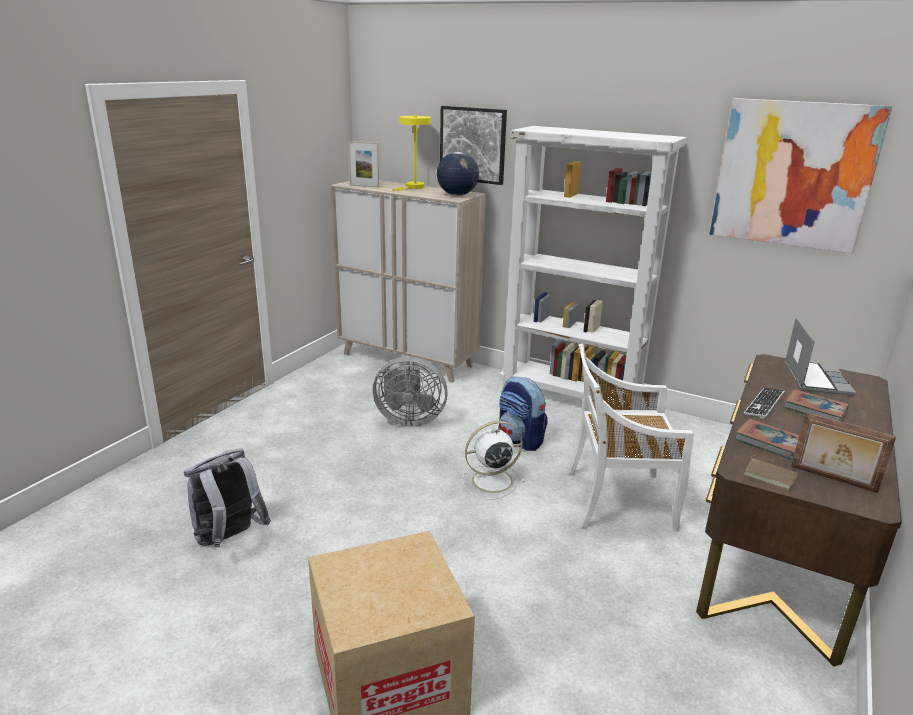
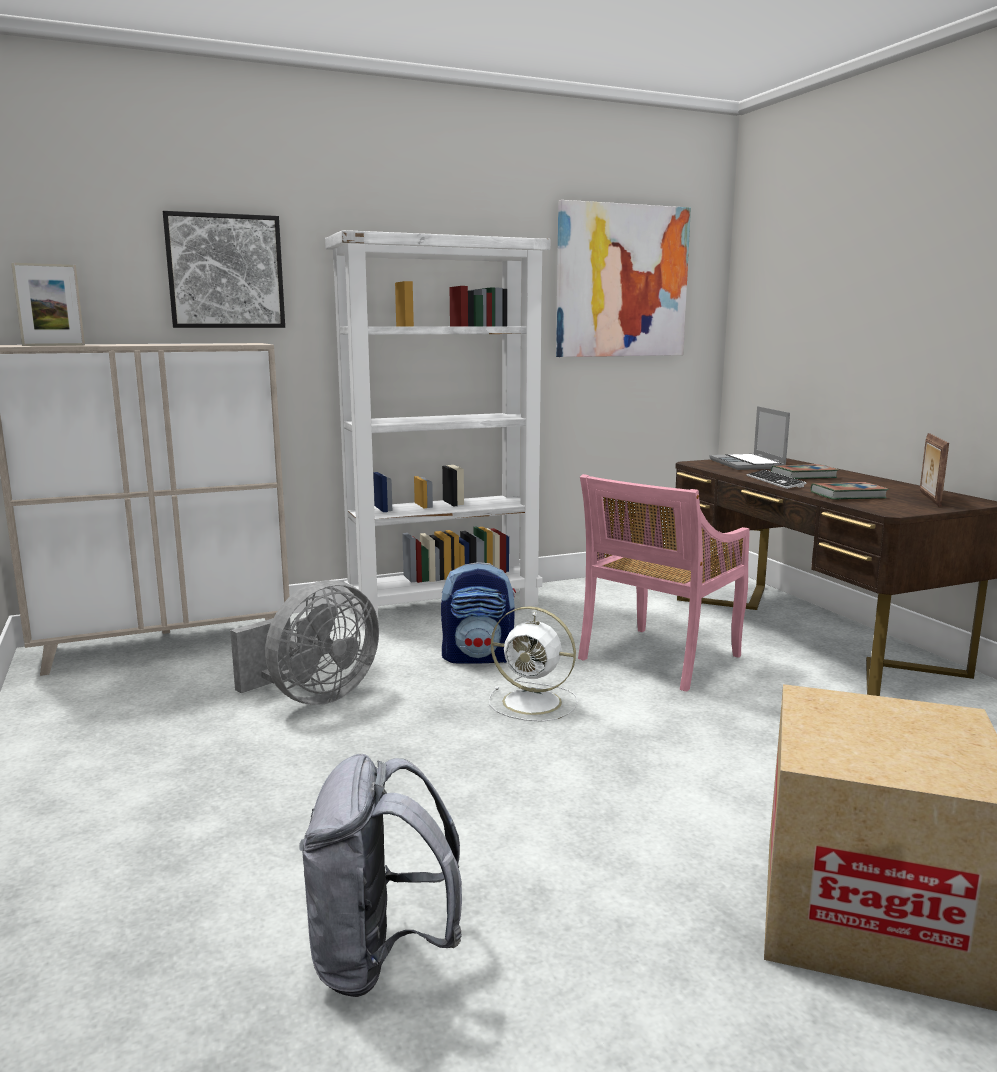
camera: 50 degrees left, 10 degrees down
(413, 187) = (138, 344): yellow table lamp -> none
(457, 195) = (237, 343): globe -> none
(490, 481) = (534, 702): white fan -> white fan turned 90 degrees counterclockwise
(617, 500) = (658, 659): white chair -> pink chair
(771, 475) = (907, 507): brown book -> none
(815, 379) = (748, 464): laptop -> laptop turned 150 degrees counterclockwise
(833, 479) = (928, 499): picture frame -> picture frame turned 120 degrees clockwise

